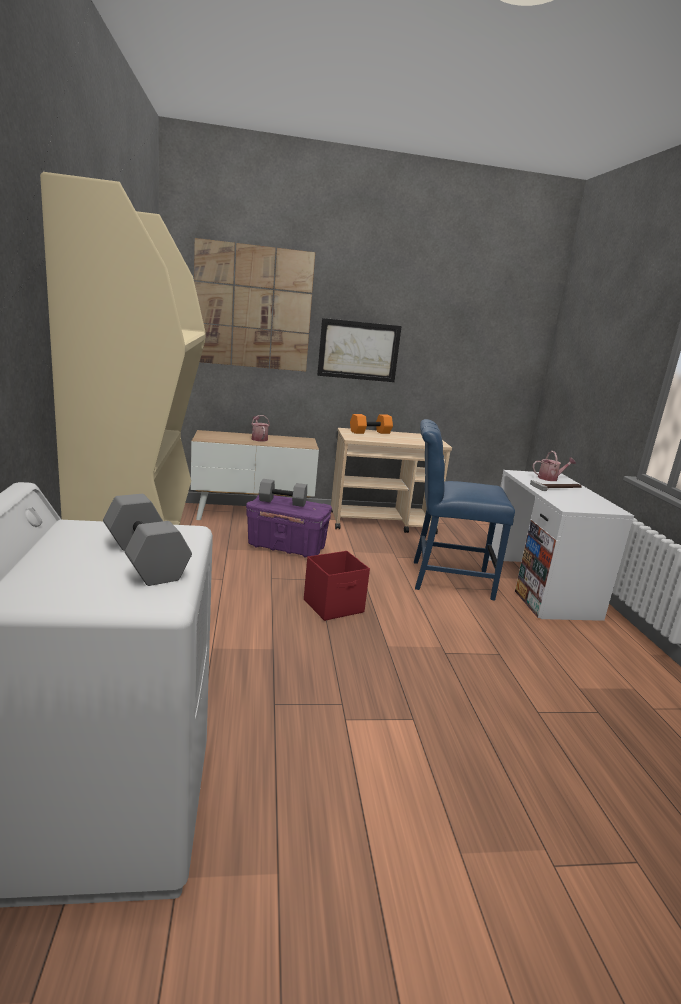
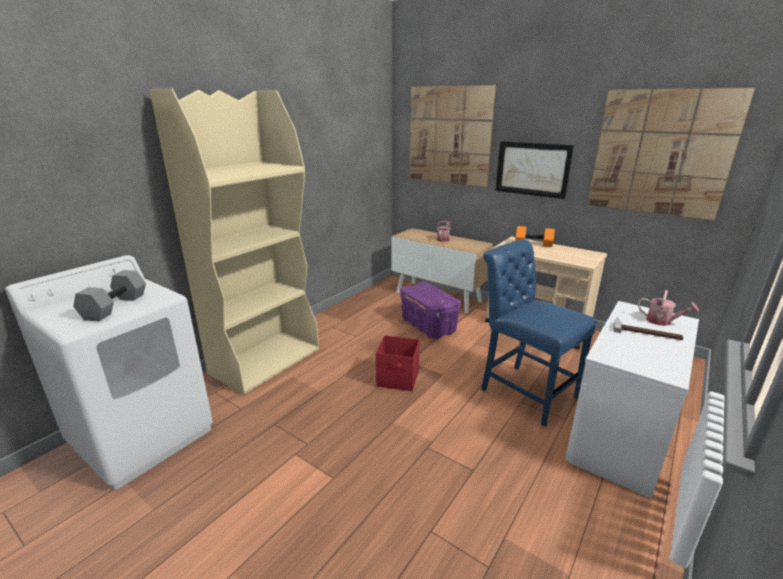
camera: 45 degrees right, 5 degrees up
(282, 502) = (425, 291): grey dumbbell -> none
(475, 337) = (660, 153): none -> picture

